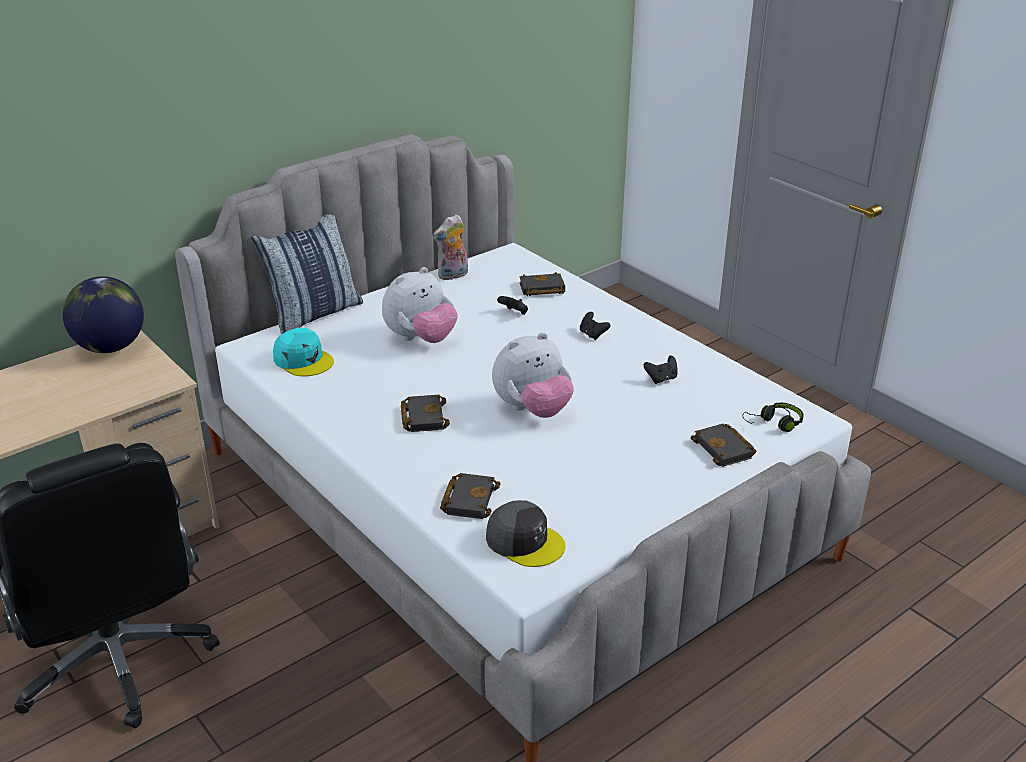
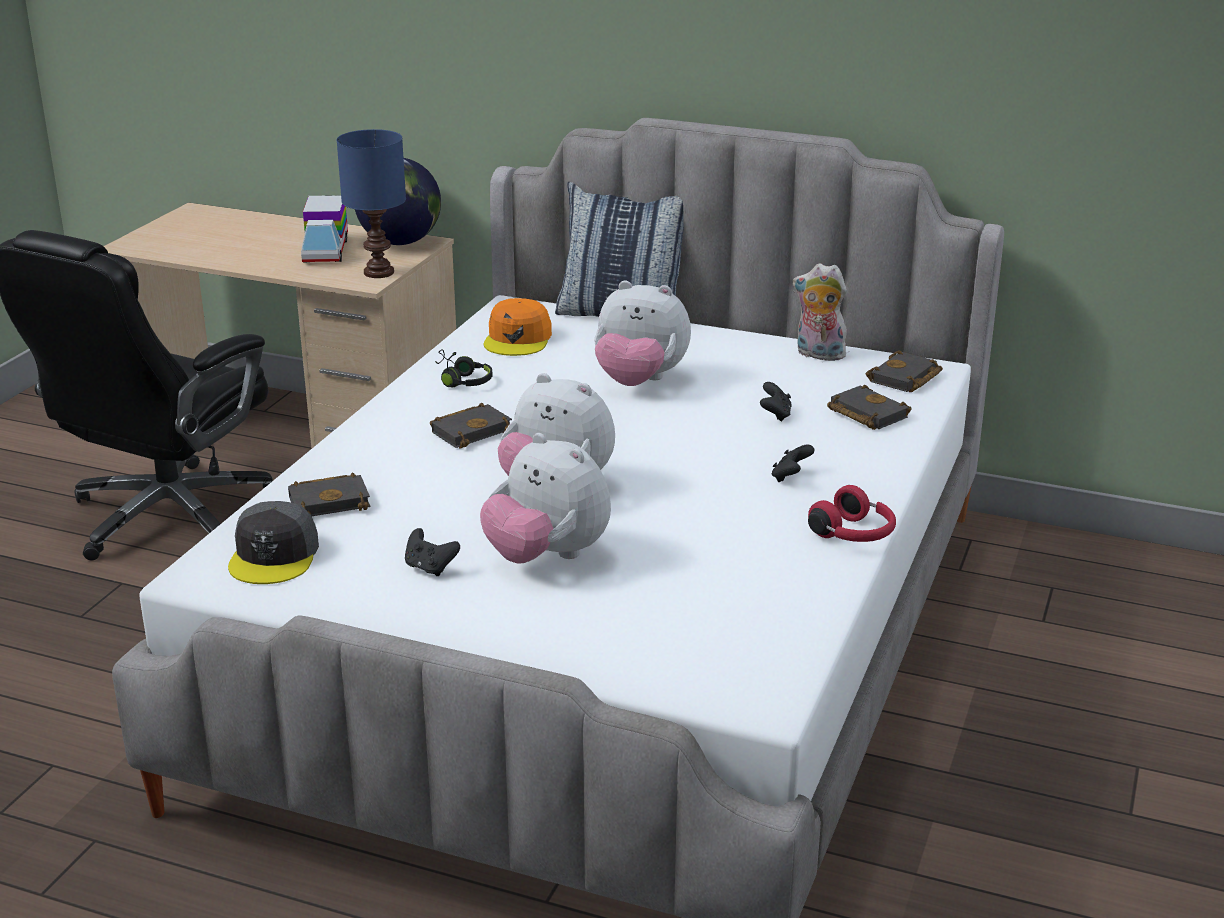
camera: 60 degrees right, 5 degrees down
(75, 382) = (325, 250): none -> toy truck
(157, 371) = (379, 272): none -> blue table lamp
(303, 360) = (518, 339): turquoise cap -> orange cap
(614, 438) = (547, 556): none -> plush toy
(661, 379) = (734, 553): black game controller -> black game controller (430, 568)
(671, 339) = (854, 534): none -> red headphones
(725, 449) = (602, 643): black book -> black book (905, 379)
(775, 423) = (717, 669): black headphones -> black headphones (461, 379)

